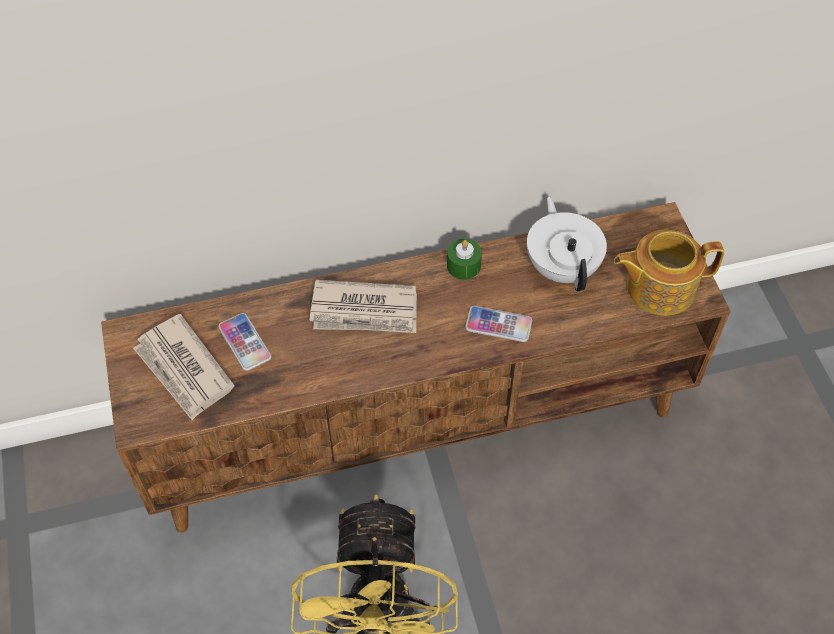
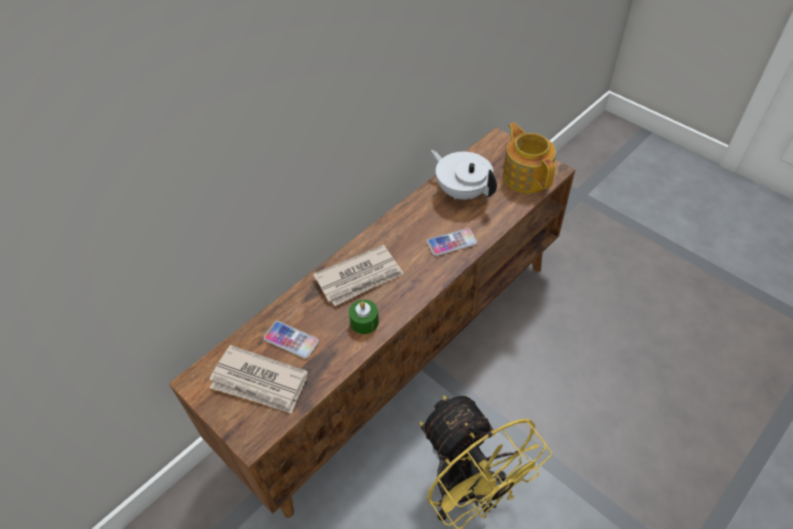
camera: 30 degrees left, 5 degrees down
(463, 265) = (402, 219): green candle -> green candle (364, 322)
(659, 287) = (526, 176): teapot -> teapot turned 105 degrees clockwise

